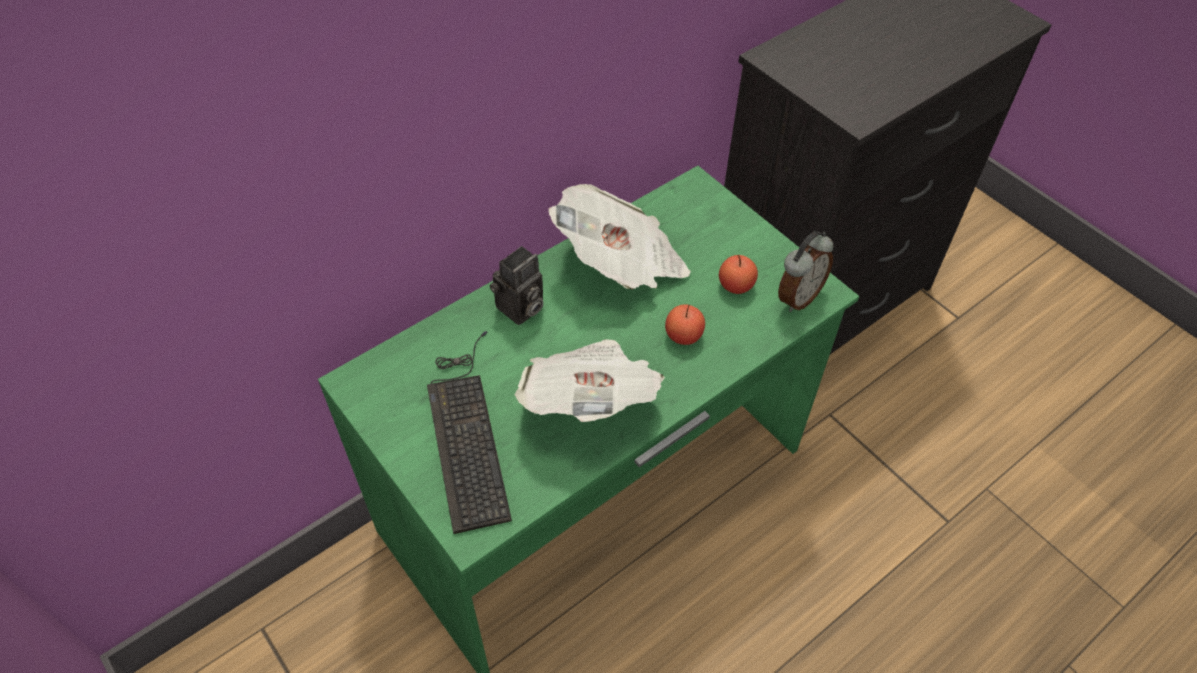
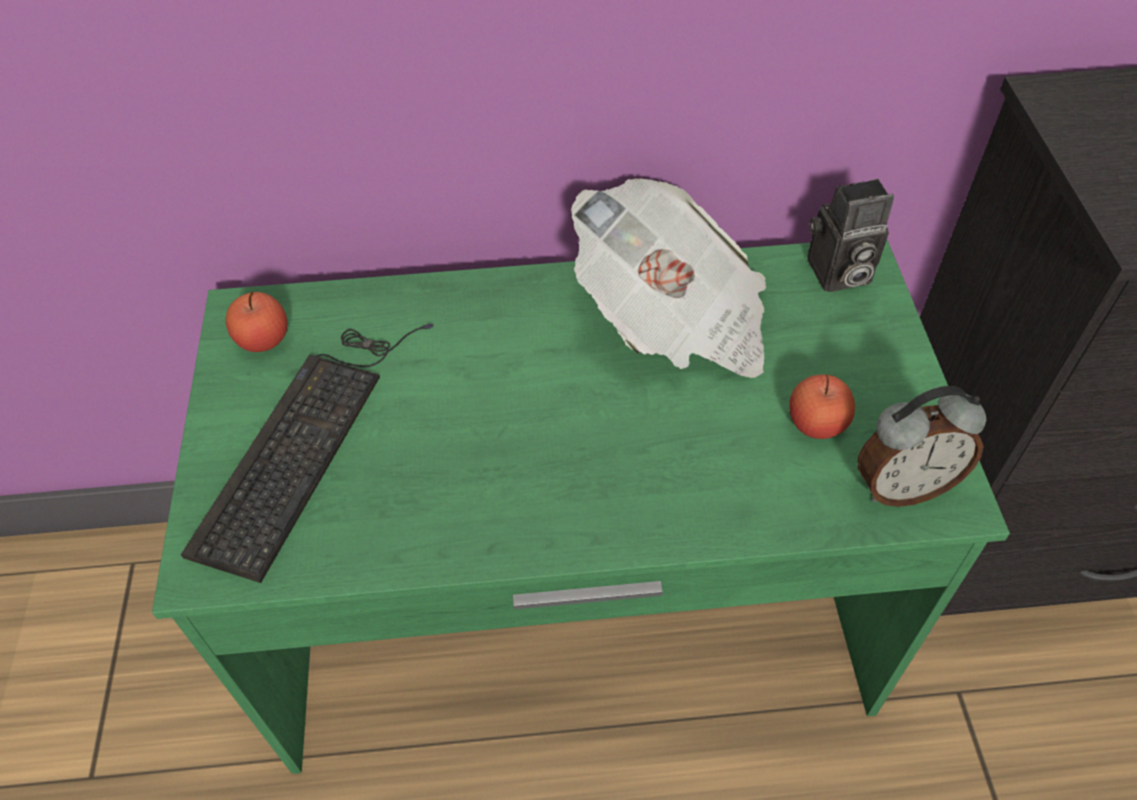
camera: 35 degrees right, 0 degrees up
(520, 310) = (496, 318): camera -> camera (837, 275)
(590, 400) = (487, 478): newspaper -> none
(683, 335) = (684, 456): apple -> apple (263, 339)

